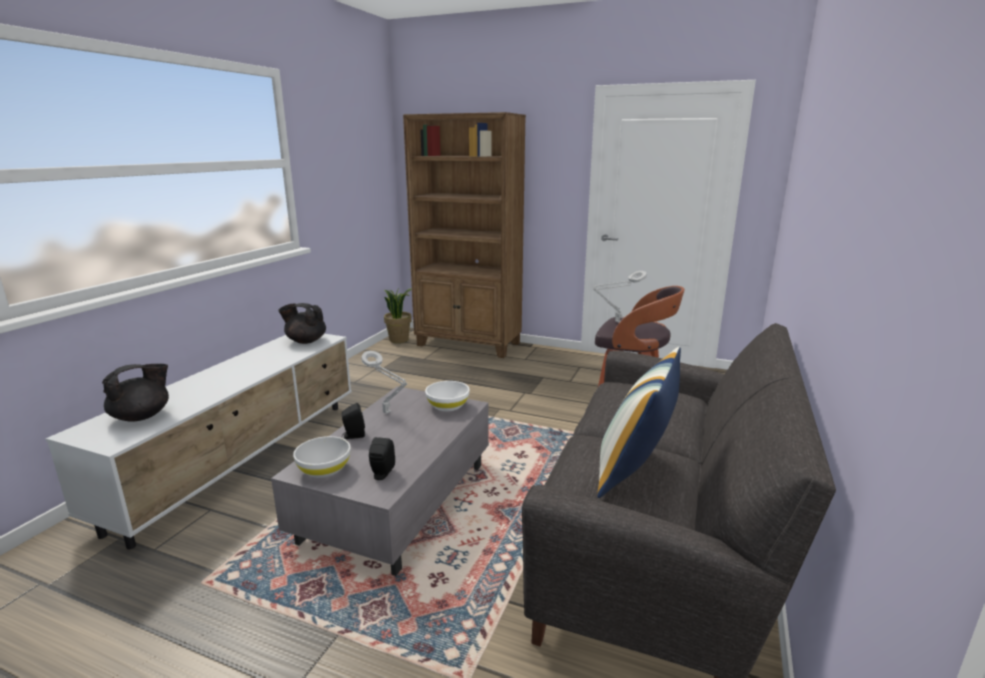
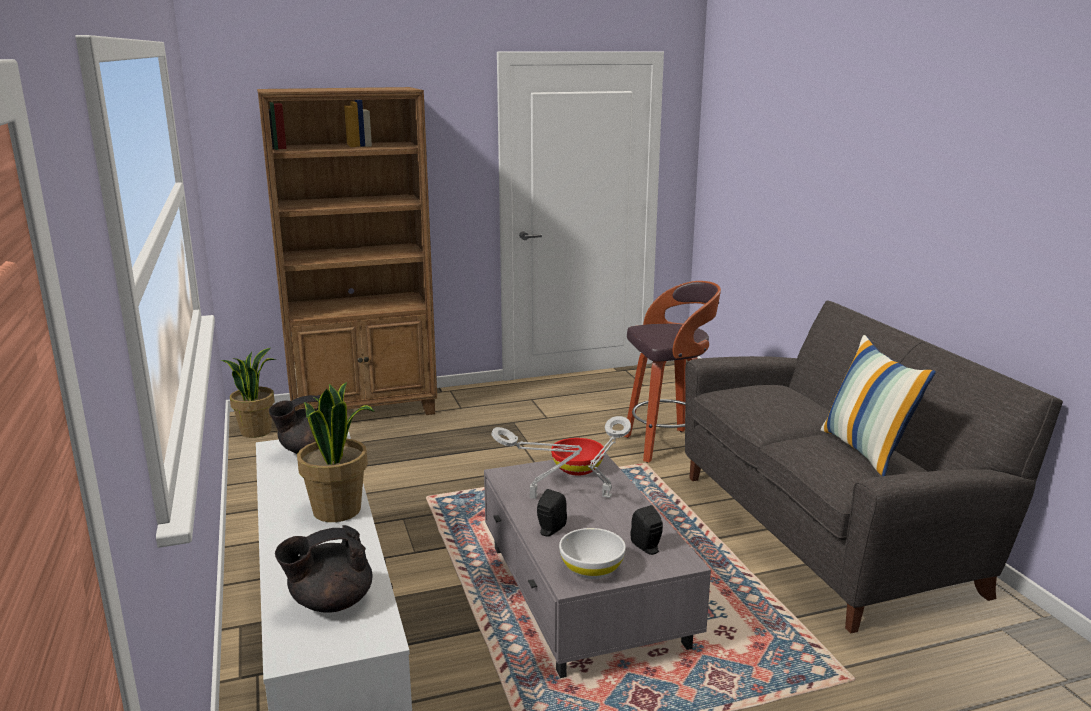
camera: 40 degrees left, 0 degrees up
(142, 416) = (330, 602): black teapot -> black teapot turned 120 degrees counterclockwise
(249, 374) = (338, 511): none -> potted plant
(448, 406) = (577, 469): white bowl -> red bowl
(616, 322) = (652, 331): grey table lamp -> grey table lamp (605, 498)

